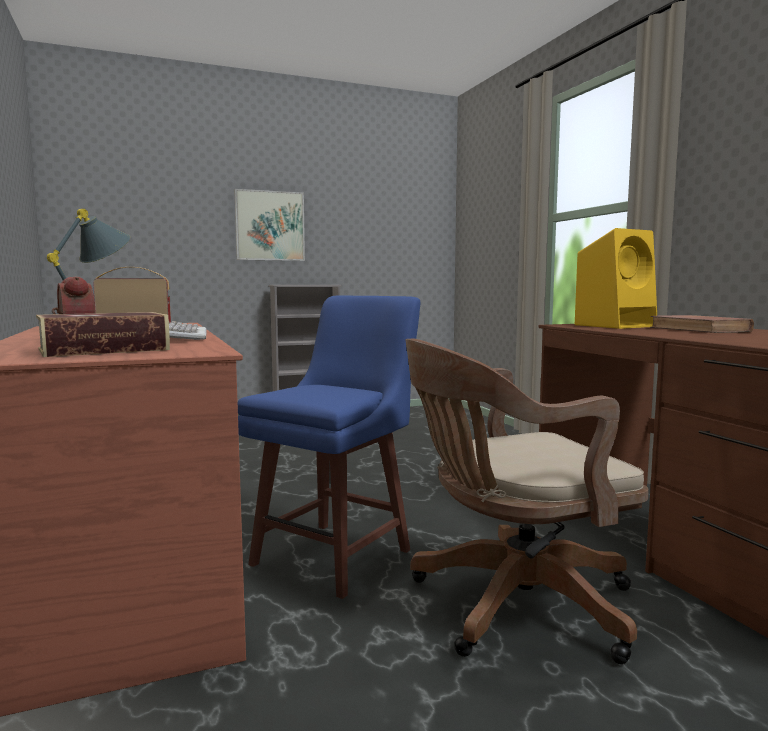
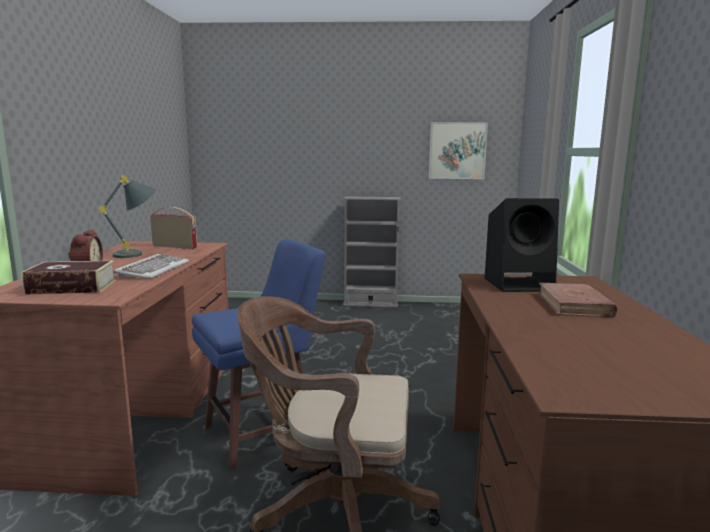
camera: 25 degrees right, 5 degrees up
(270, 226) = (348, 149): picture -> picture (457, 150)
(616, 325) = (520, 284): yellow speaker -> black speaker

